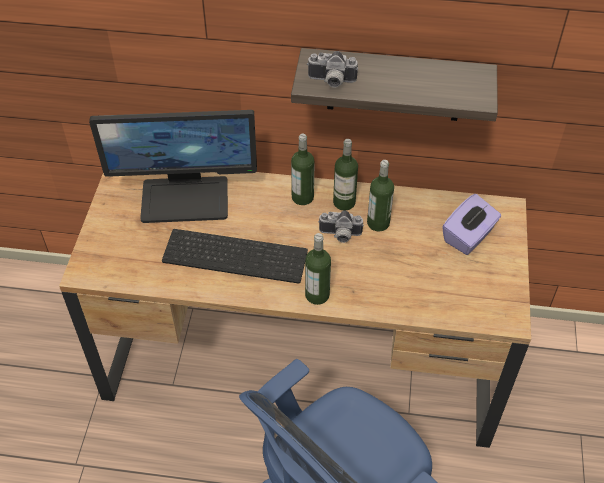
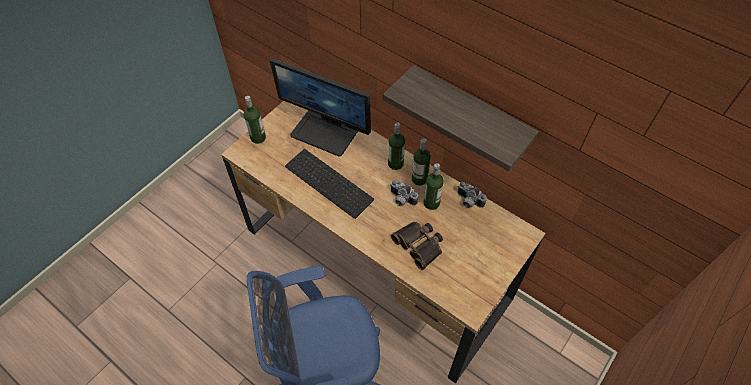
camera: 30 degrees right, 5 degrees up
(317, 295) = (360, 231): bottle -> bottle (258, 138)
(331, 82) = (414, 96): camera -> camera (468, 201)
(399, 276) = (419, 245): none -> binoculars
(468, 236) = (485, 240): purple tissue box -> none

